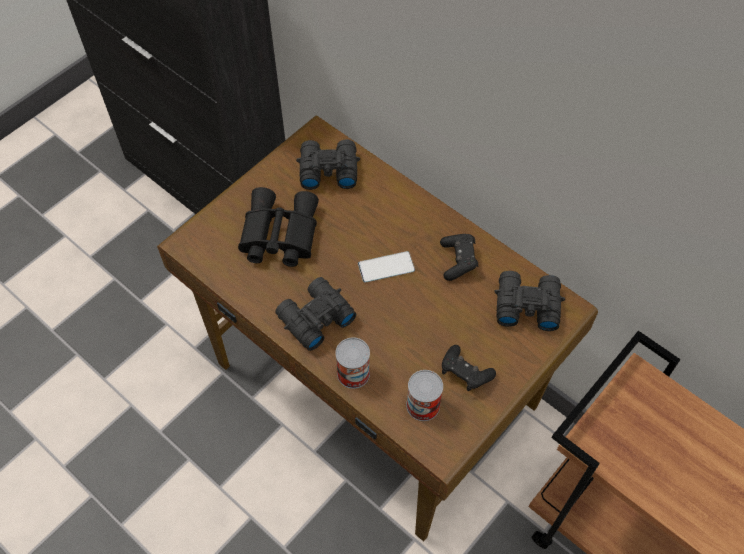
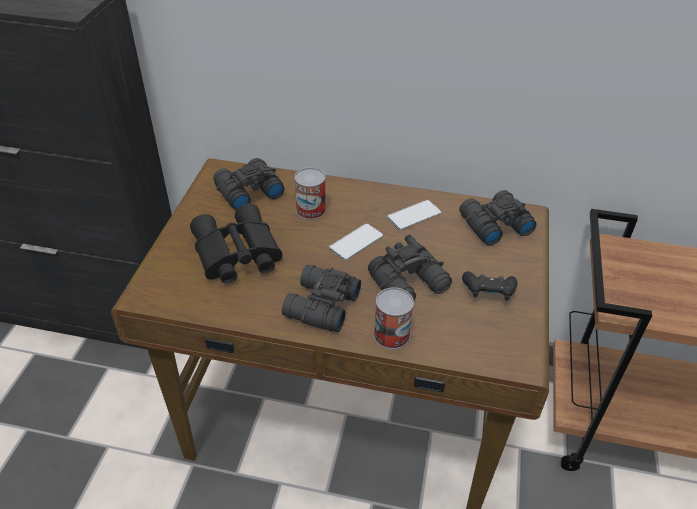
camera: 30 degrees left, 15 degrees down
(404, 332) = (410, 283): none -> black binoculars
(423, 405) = (474, 333): can -> can (311, 210)
(458, 261) = (414, 215): black game controller -> phone

